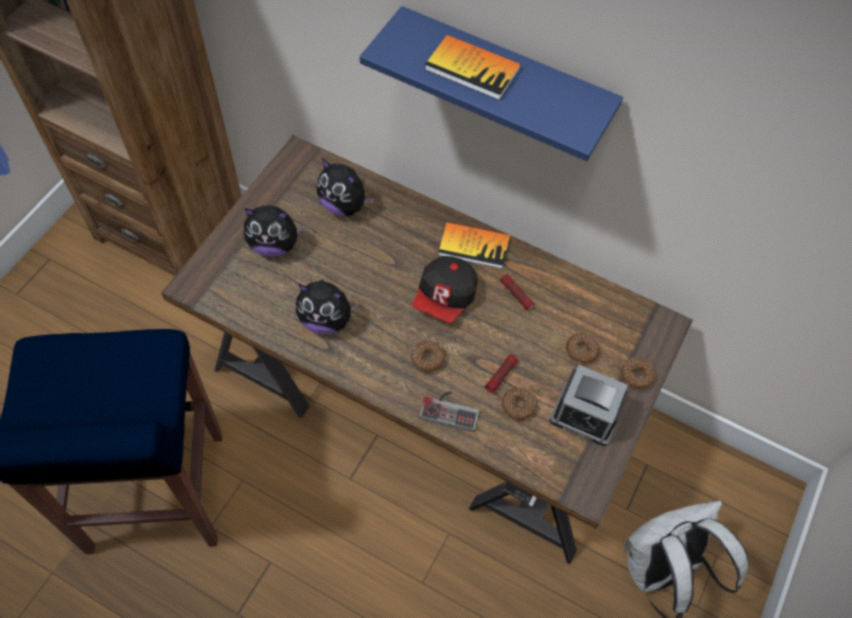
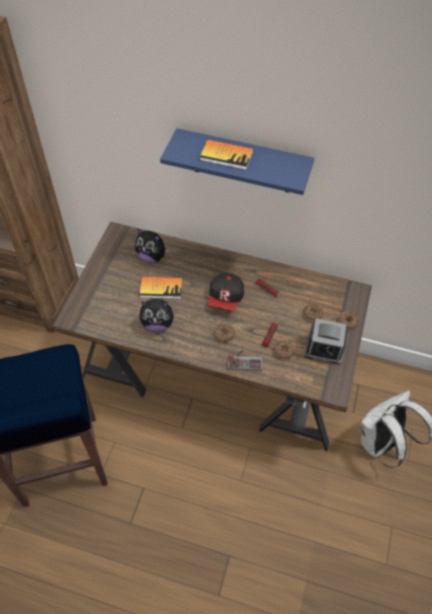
camera: 10 degrees left, 5 degrees down
(274, 245) = (115, 286): plush toy -> none
(474, 246) = (235, 266): book -> book (161, 288)

